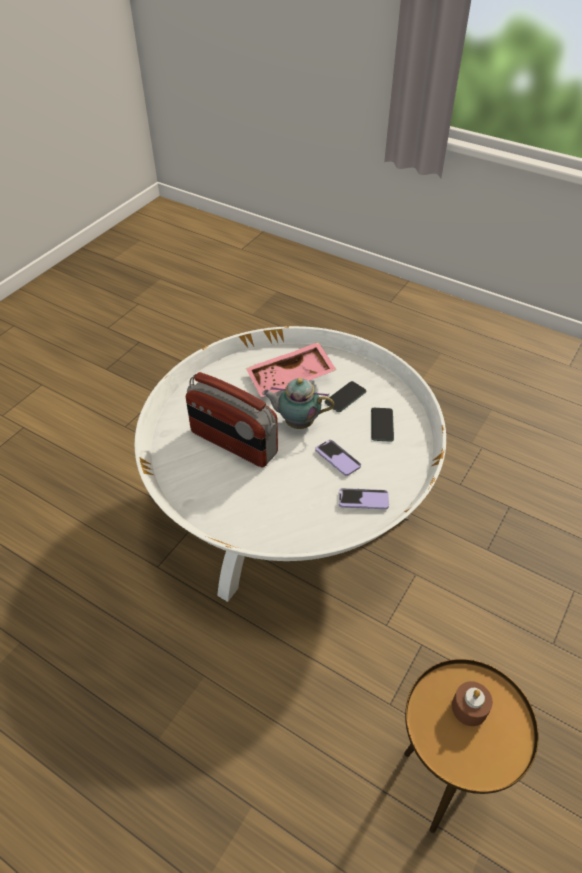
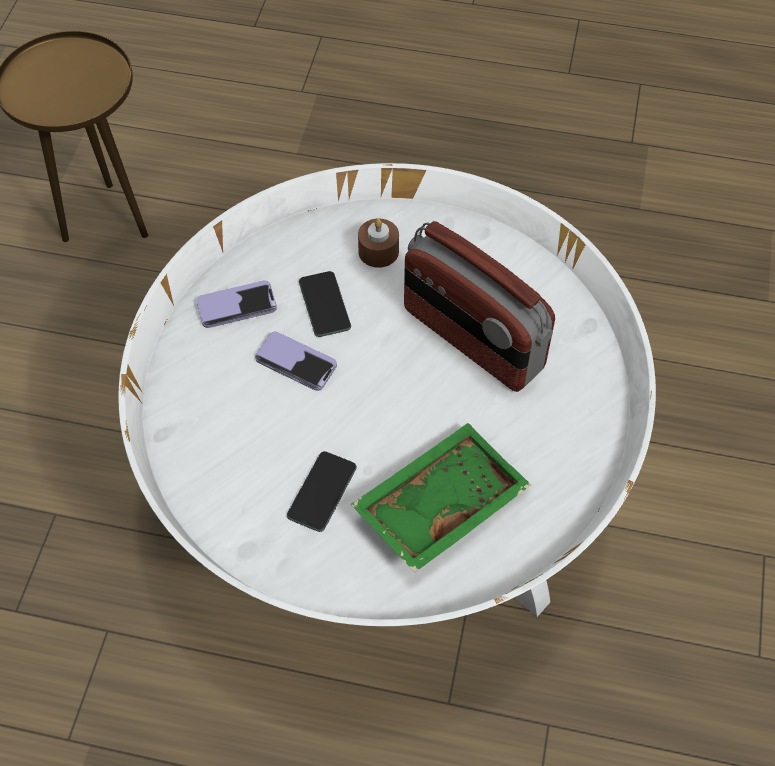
camera: 160 degrees right, 10 degrees up
(233, 443) = (472, 339): radio -> radio turned 150 degrees counterclockwise
(291, 379) = (439, 503): pink tray -> green tray
(297, 422) = (387, 410): teapot -> none
(382, 425) = (239, 450): phone -> phone (324, 304)
(469, 708) = (65, 93): brown candle -> brown candle (378, 251)

